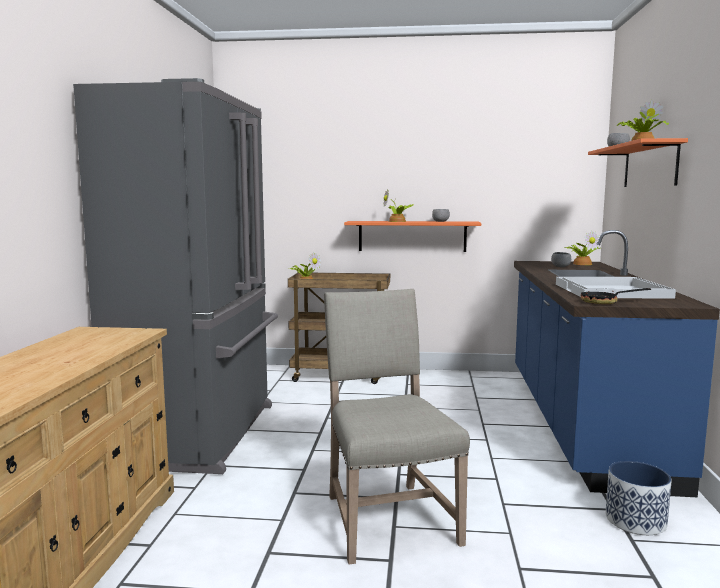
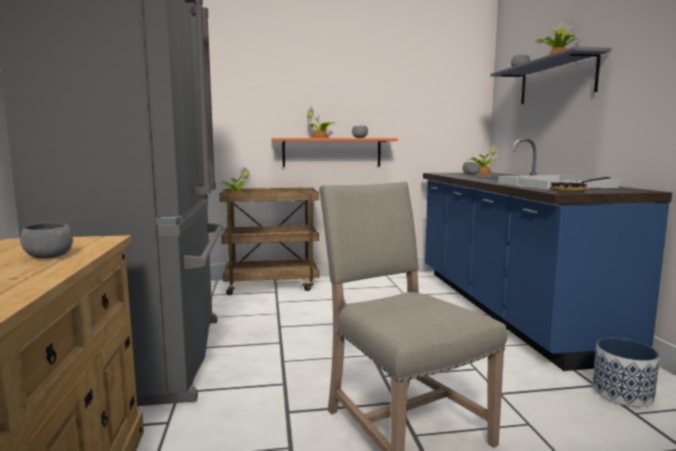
camera: 15 degrees left, 0 degrees up
(97, 346) = (49, 257): none -> grey bowl
(649, 166) = (556, 81): orange shelf -> grey shelf

